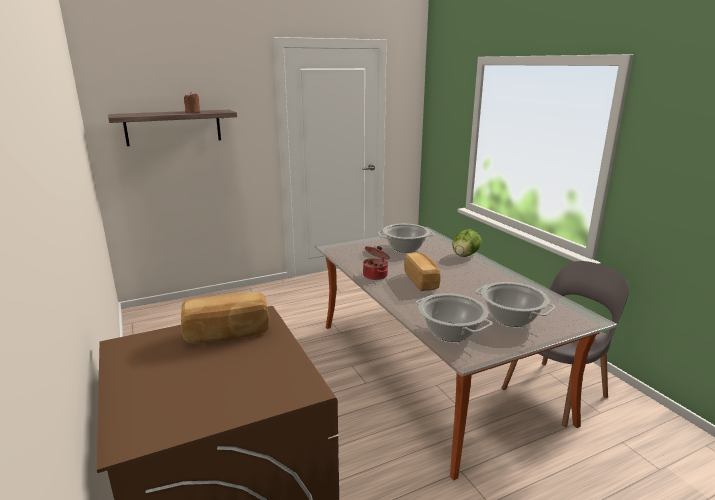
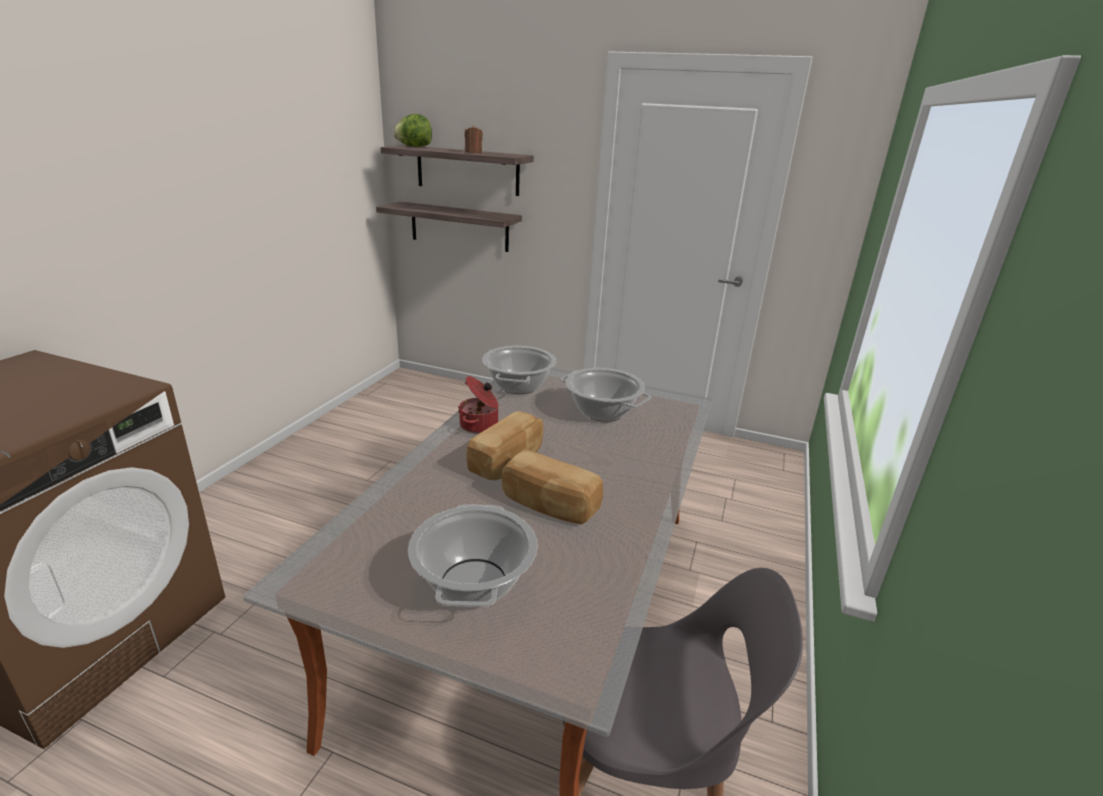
camera: 45 degrees right, 5 degrees up
(171, 172) = (459, 226): none -> shelf
(227, 334) = (74, 388): bread -> bread (549, 505)
(450, 332) = (363, 541): cooking pot -> cooking pot (518, 385)
(465, 255) = (656, 462): lettuce -> lettuce (414, 146)

